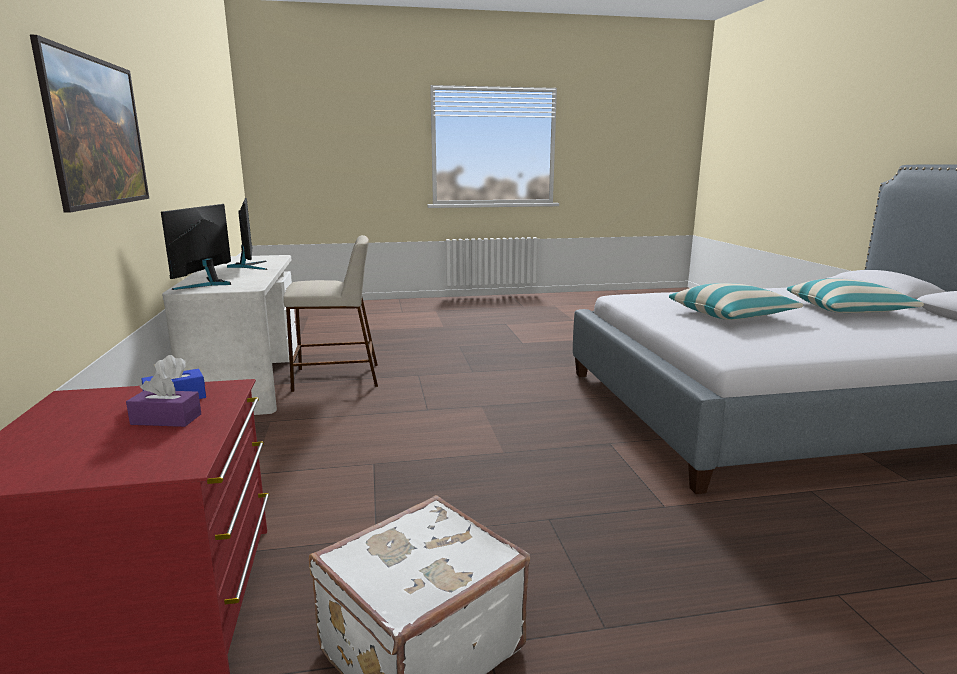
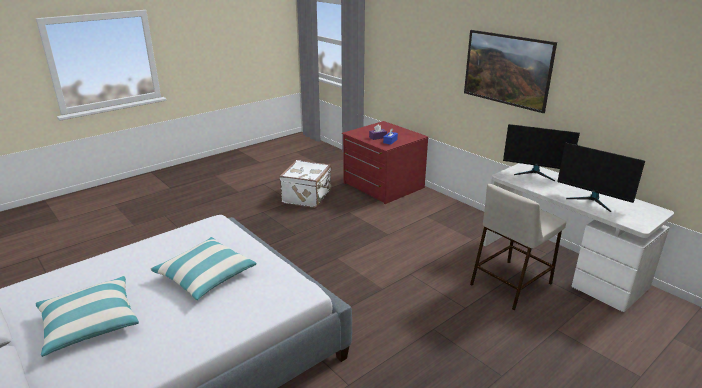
camera: 150 degrees right, 10 degrees up
(207, 284) = (535, 173): monitor -> monitor turned 135 degrees clockwise

